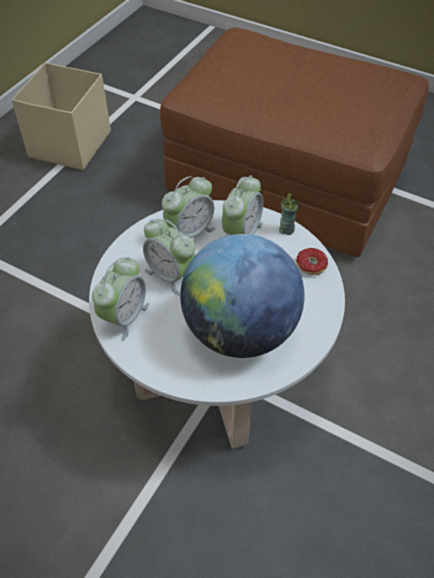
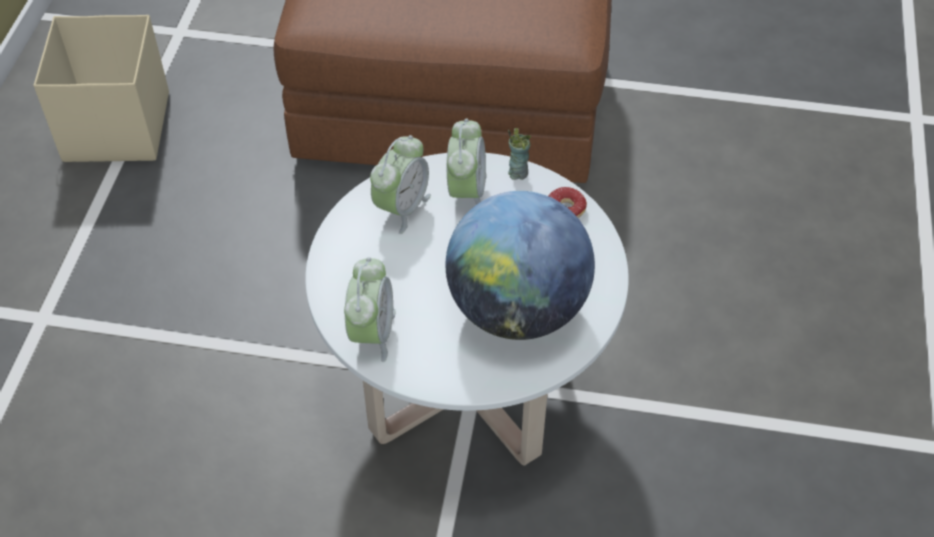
camera: 20 degrees left, 0 degrees up
(171, 275) = (404, 267): alarm clock -> none

